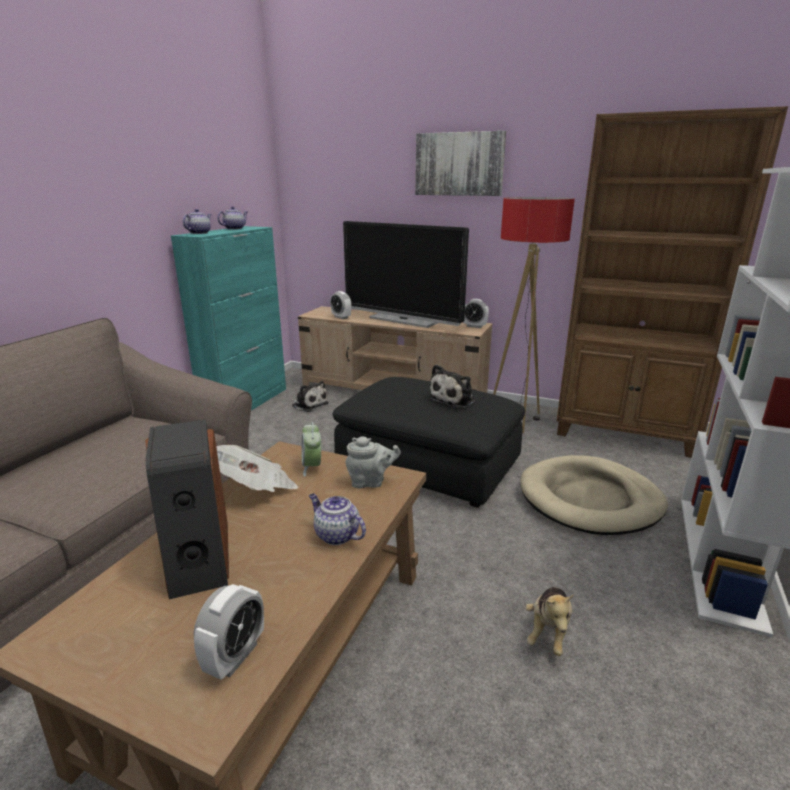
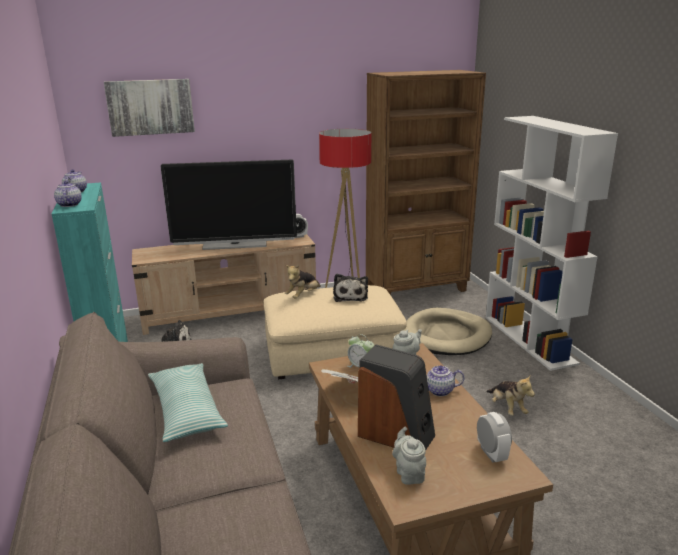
camera: 40 degrees left, 0 degrees up
(117, 610) = (409, 473): none -> grey teapot
(122, 438) = (186, 410): none -> pillow
(341, 317) = (176, 255): alarm clock -> none
(410, 384) = (303, 296): none -> plush toy
(428, 463) = (332, 352): black ottoman -> beige ottoman
(459, 164) = (260, 105): picture -> picture (150, 107)

